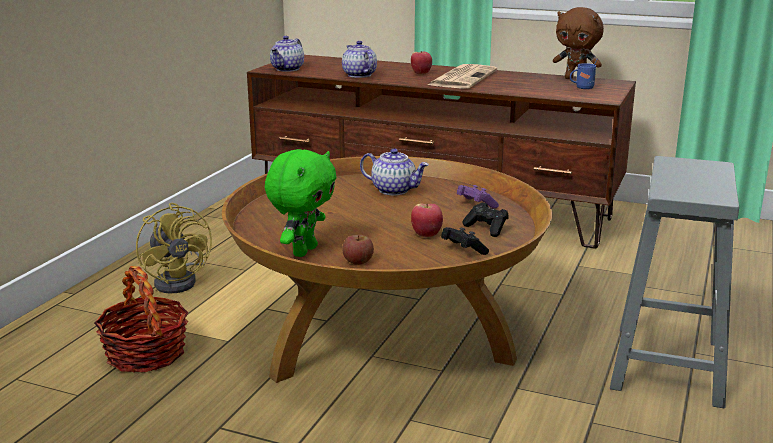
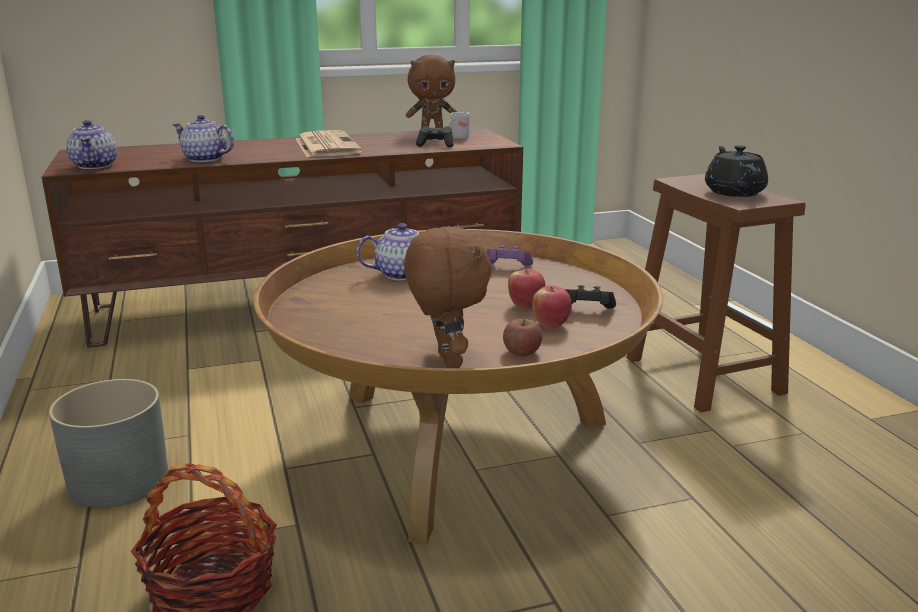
camera: 40 degrees left, 0 degrees up
(180, 281) = (118, 480): yellow fan -> grey planter
(303, 251) = (446, 361): green plush toy -> brown plush toy
(421, 73) = (271, 148): apple -> apple (550, 325)
(487, 228) = (562, 285): black game controller -> black game controller (436, 145)
(582, 88) = (457, 138): blue mug -> white mug
(667, 363) = (701, 374): grey stool -> brown stool
(694, 182) = (734, 192): none -> black teapot

